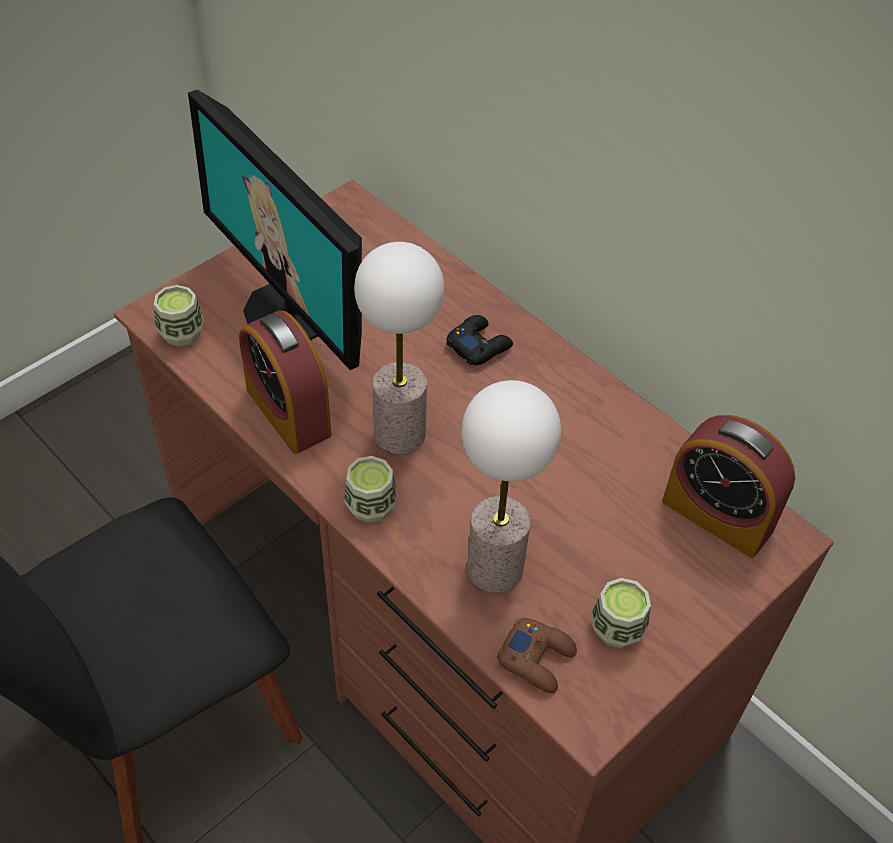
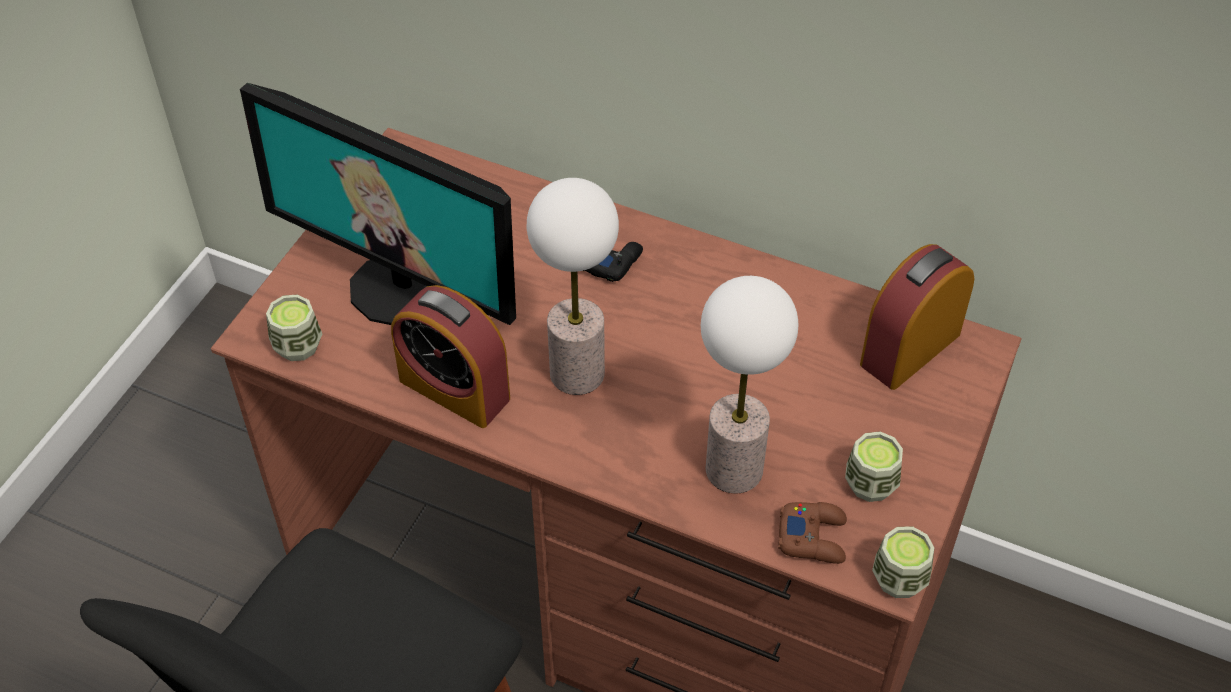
camera: 20 degrees left, 0 degrees up
(370, 506) = (586, 452): cup -> cup (899, 579)
(717, 515) = (910, 349): alarm clock -> alarm clock turned 120 degrees clockwise

